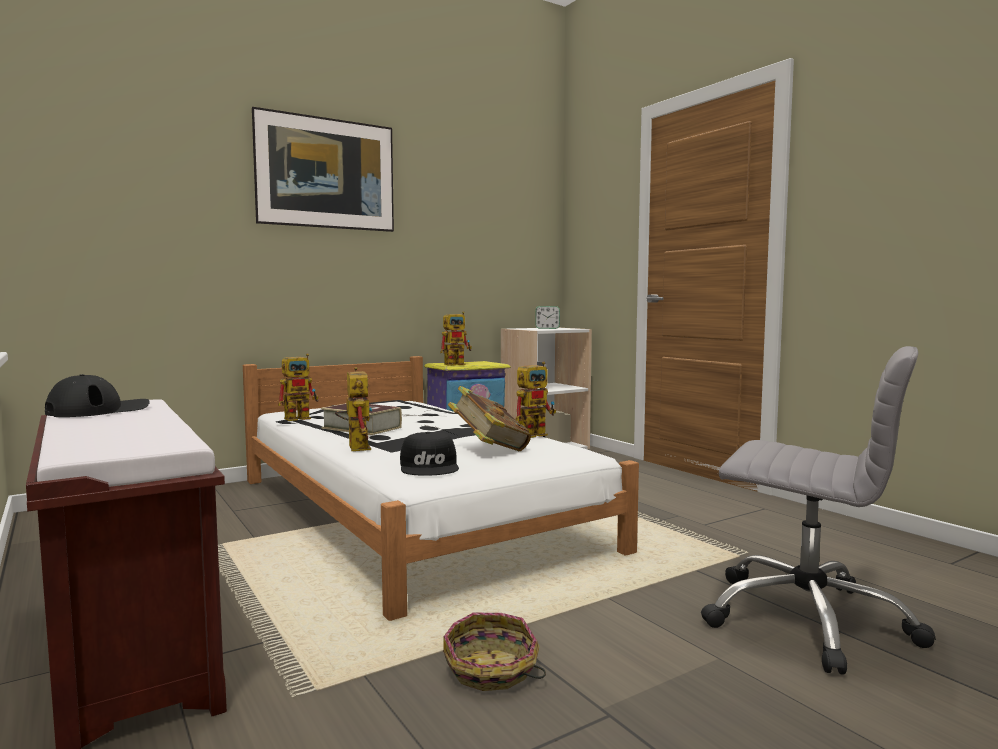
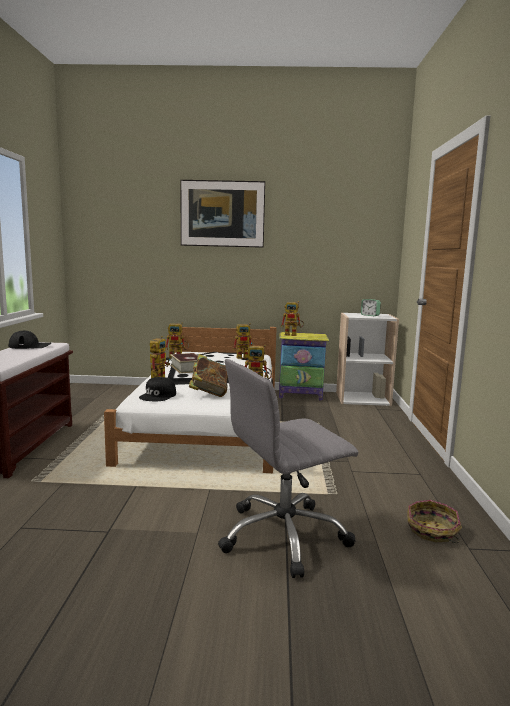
camera: 35 degrees right, 5 degrees up
(401, 405) = (245, 357): none -> toy robot
(491, 670) = (103, 498): basket -> basket (432, 531)
(808, 619) = (283, 536): grey office chair -> grey office chair turned 90 degrees clockwise

